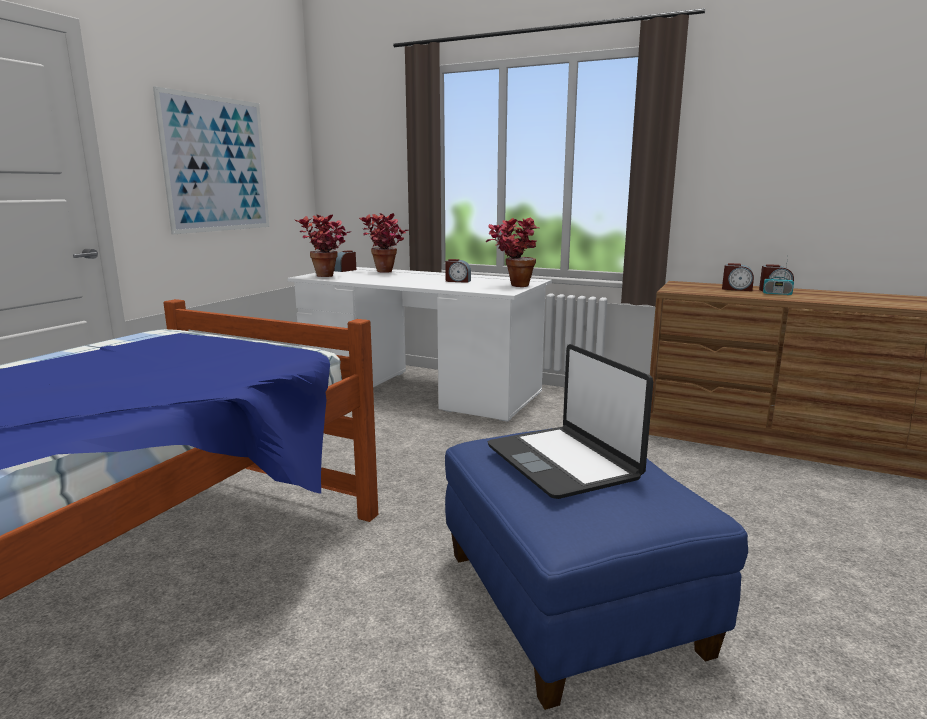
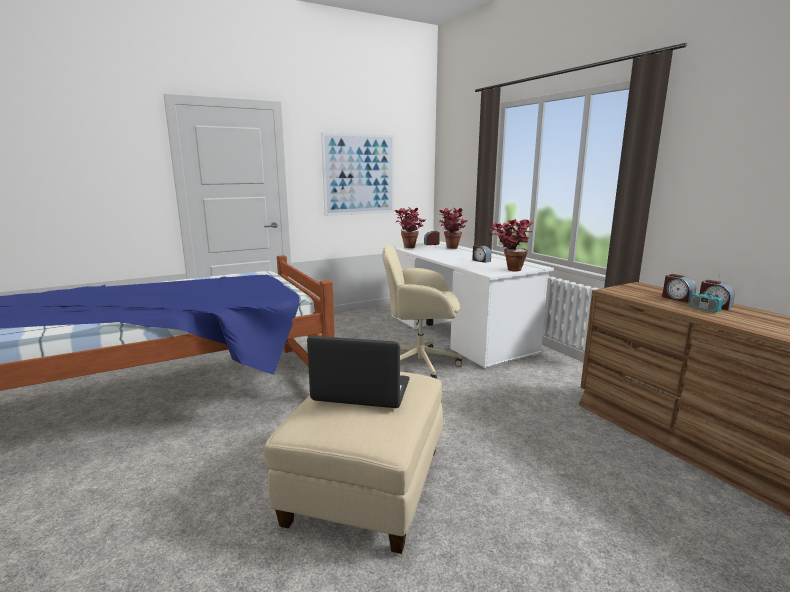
camera: 35 degrees right, 0 degrees up
(426, 437) = (420, 364): none -> beige office chair
(563, 462) = (361, 392): laptop -> laptop turned 90 degrees clockwise
(571, 605) = (366, 487): blue ottoman -> beige ottoman

